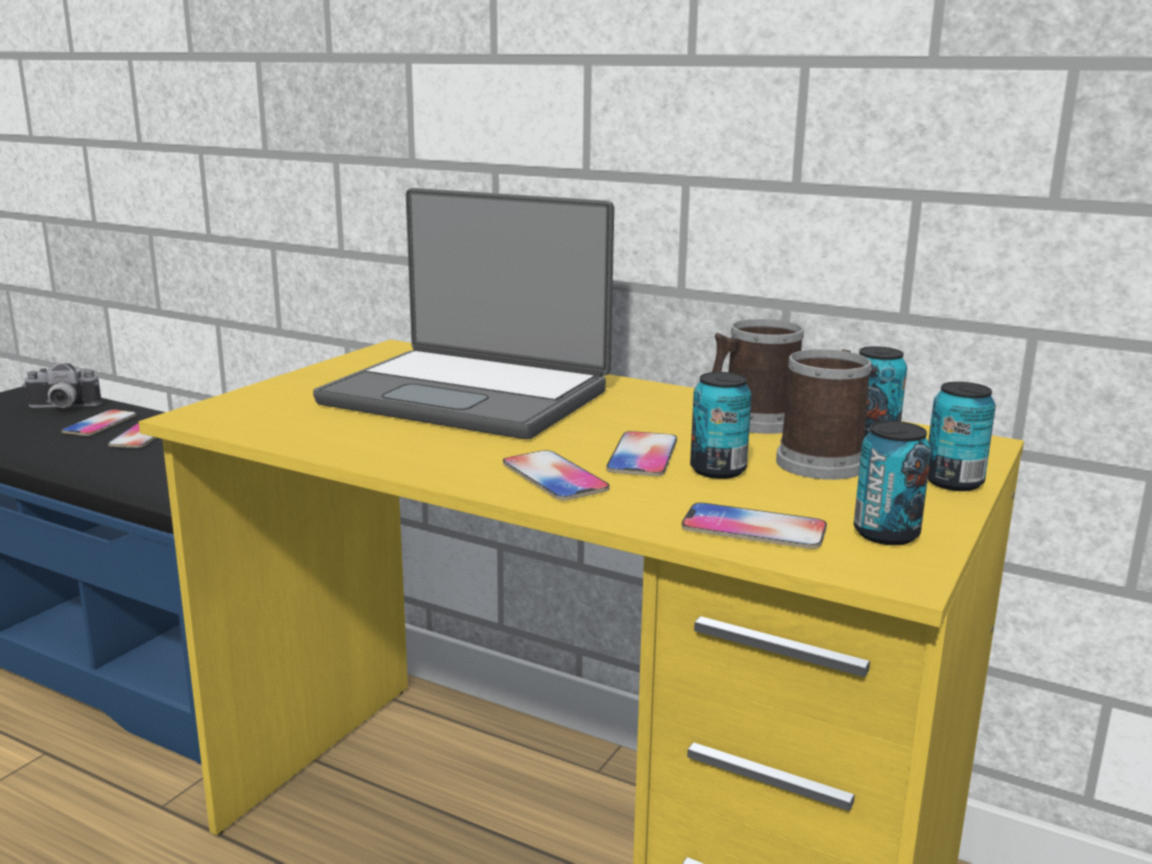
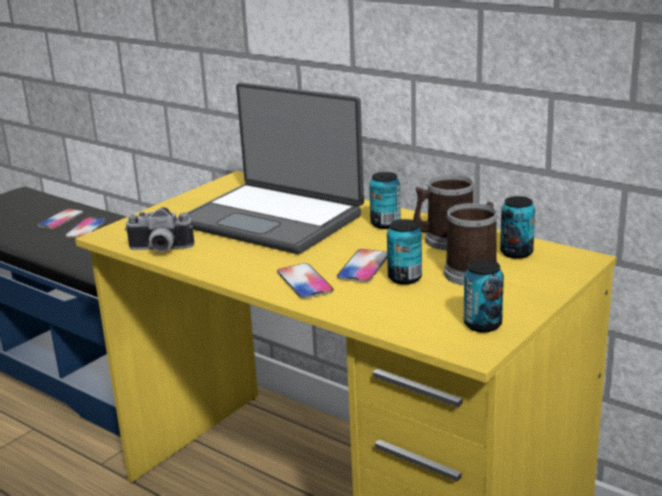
camera: 10 degrees right, 5 degrees up
(62, 408) = (37, 207): camera -> camera (160, 250)
(753, 528) = (406, 319): phone -> none
(953, 482) = (547, 289): can -> can (385, 224)

